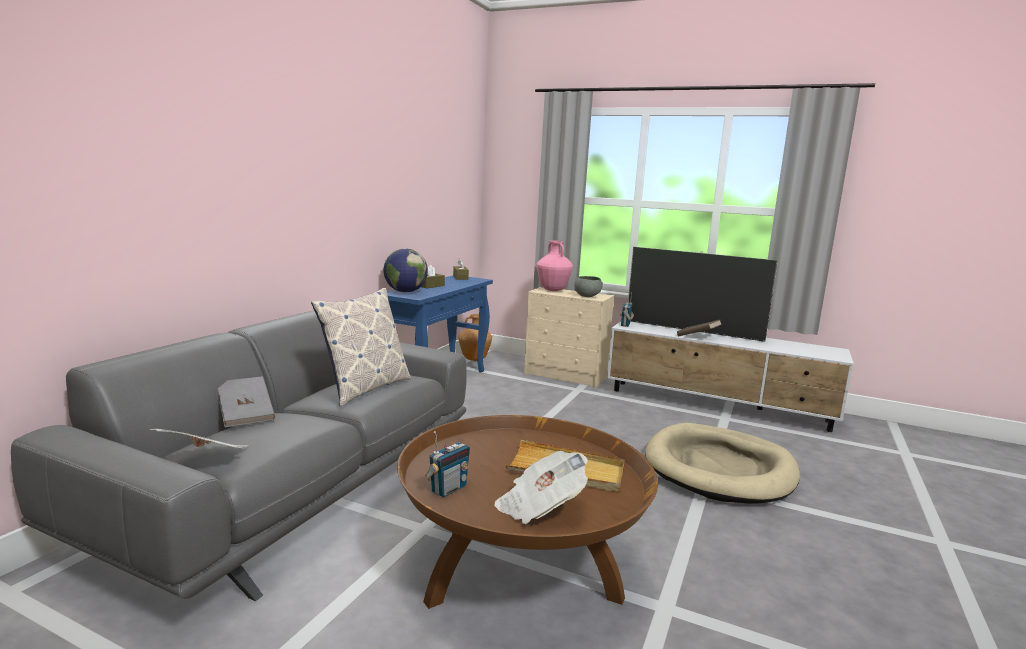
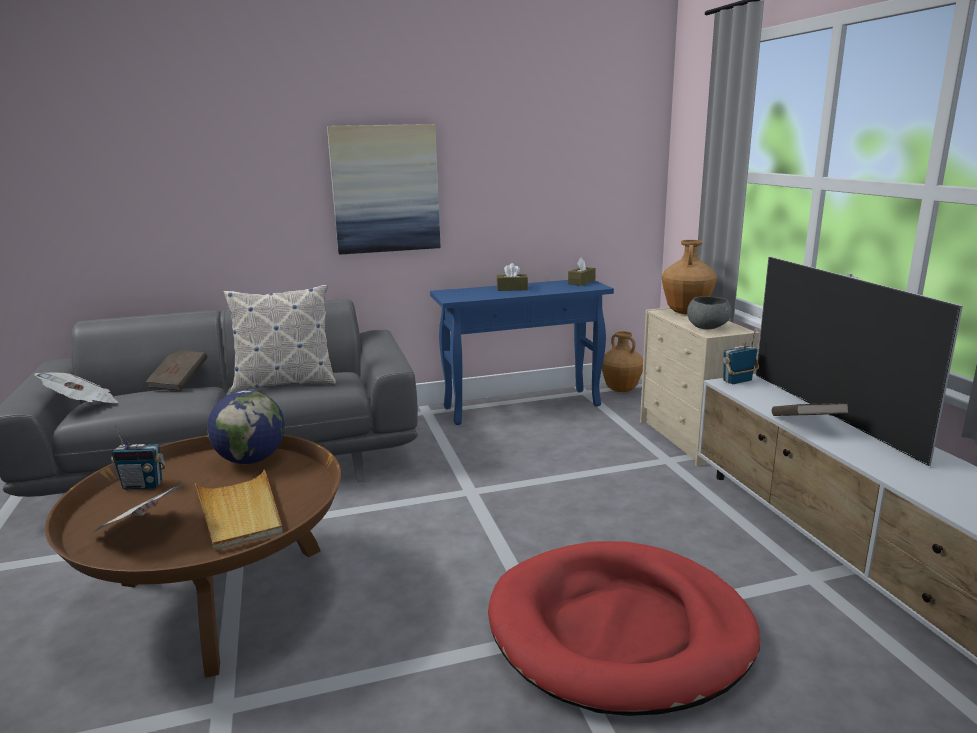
camera: 50 degrees right, 5 degrees up
(246, 415) = (179, 382): grey book -> brown book
(345, 201) = (385, 189): none -> picture
(405, 292) = (461, 292): globe -> globe (251, 460)
(553, 290) = (686, 312): pink vase -> brown vase
(719, 469) = (620, 631): beige dog bed -> red dog bed

